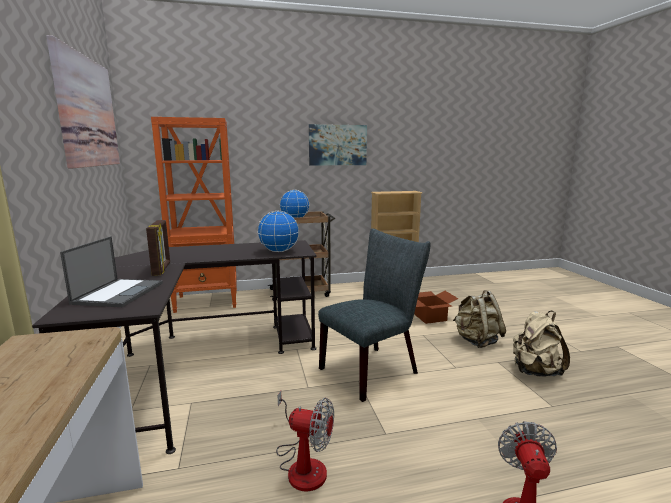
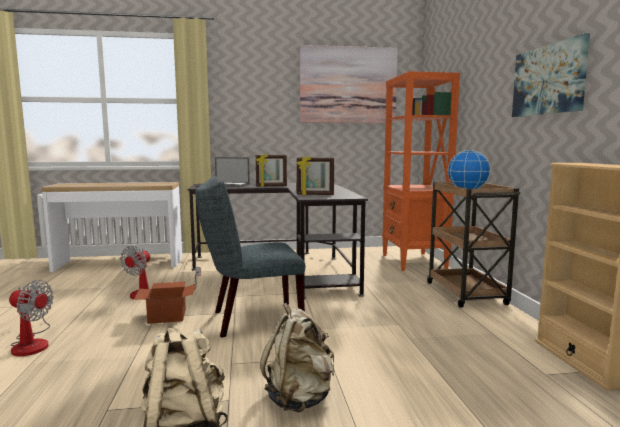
camera: 95 degrees right, 5 degrees down
(278, 251) = (315, 195): globe -> picture frame
(373, 369) = (251, 320): grey chair -> grey chair turned 105 degrees clockwise
(429, 317) = (398, 372): cardboard box -> cardboard box (168, 315)

